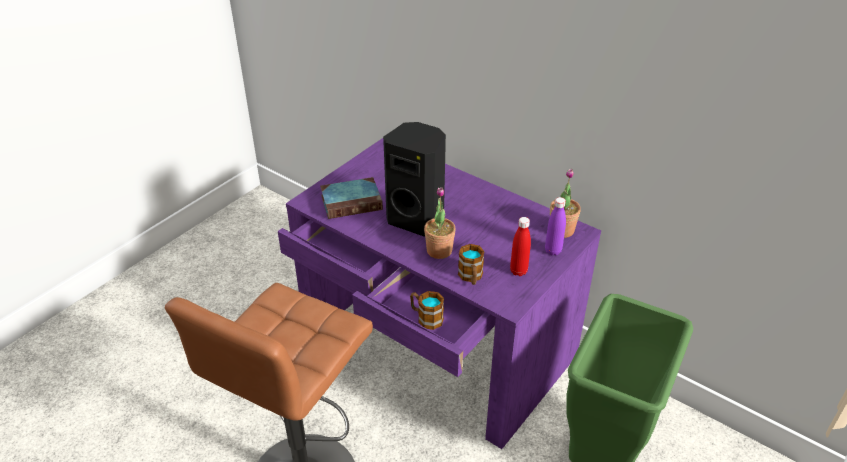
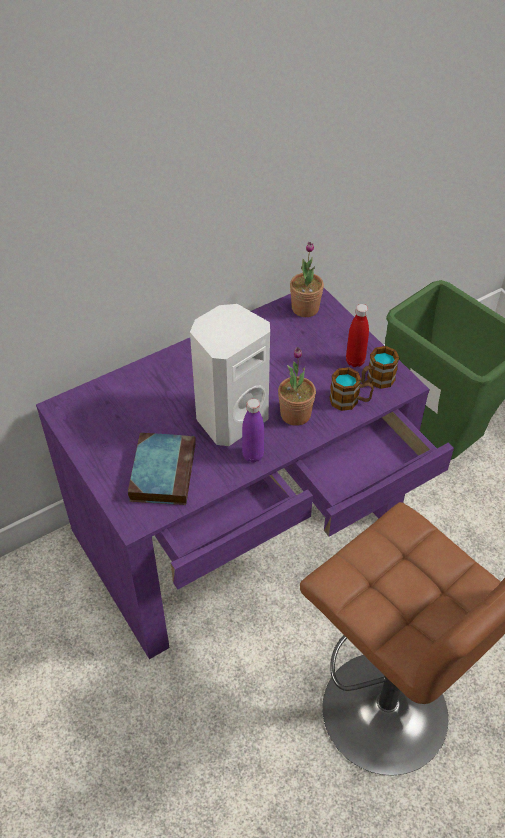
camera: 70 degrees left, 10 degrees up
(417, 219) = (230, 418): black speaker -> white speaker
(426, 318) = (360, 469): mug -> mug (376, 381)
(553, 251) = (334, 326): purple bottle -> purple bottle (253, 455)

